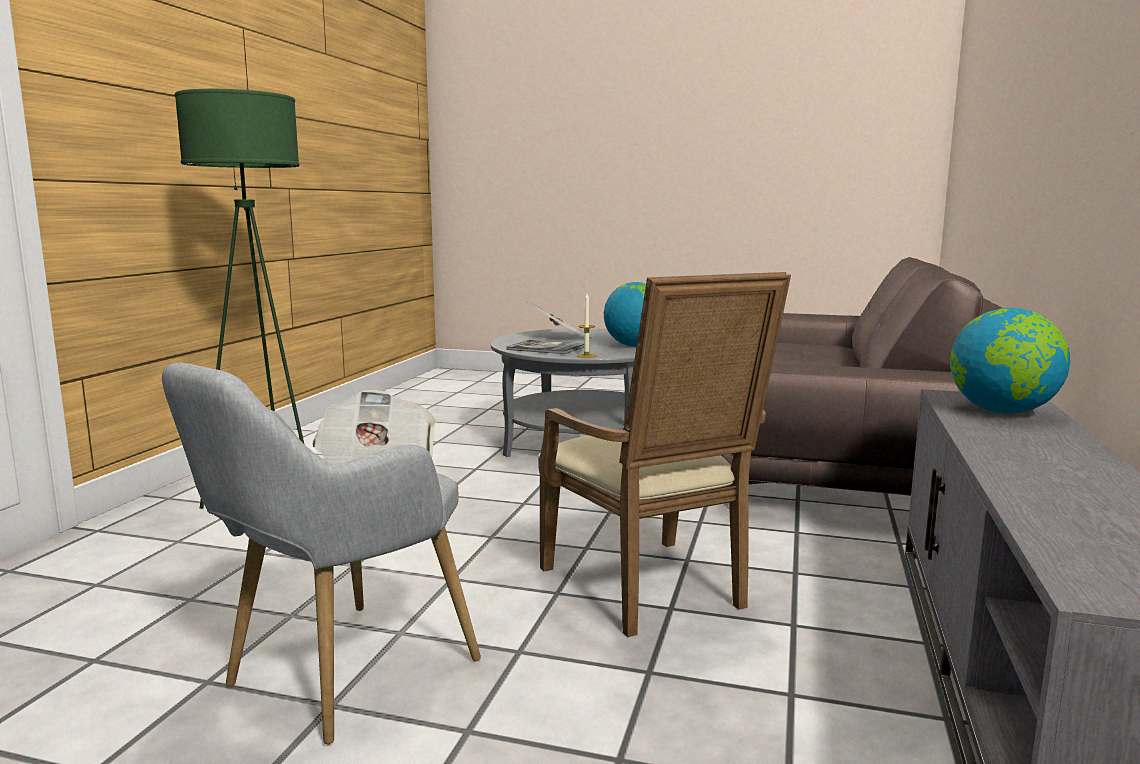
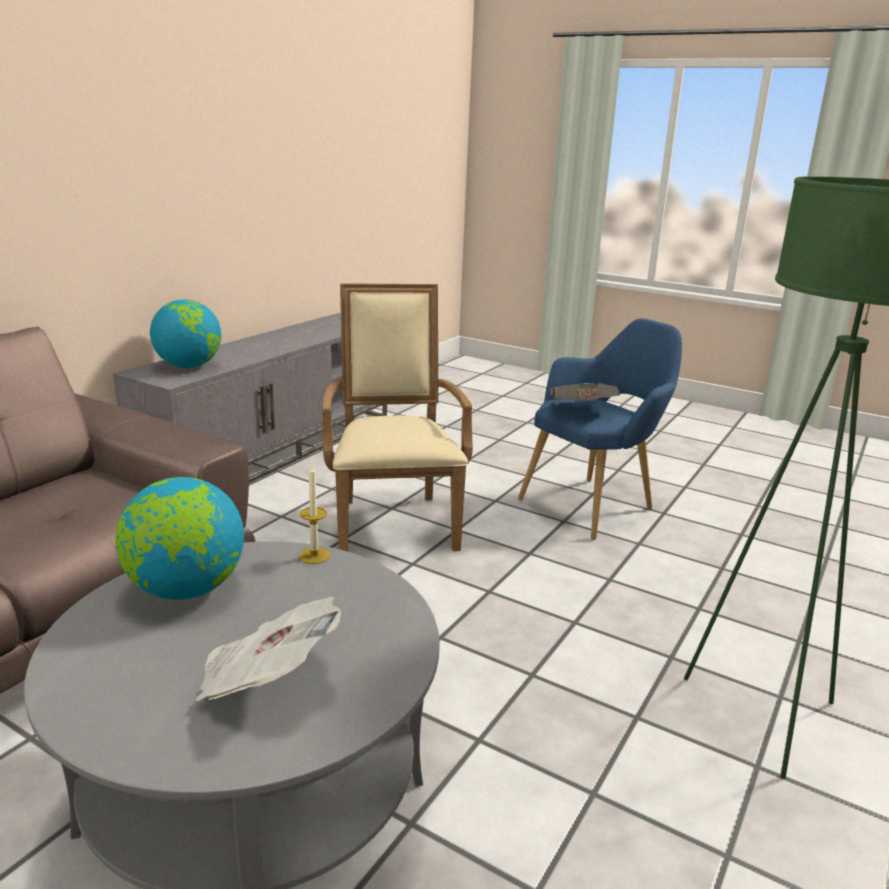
camera: 165 degrees left, 10 degrees up
(337, 677) = (594, 504): grey armchair -> blue armchair
(546, 348) = (350, 603): book -> none

